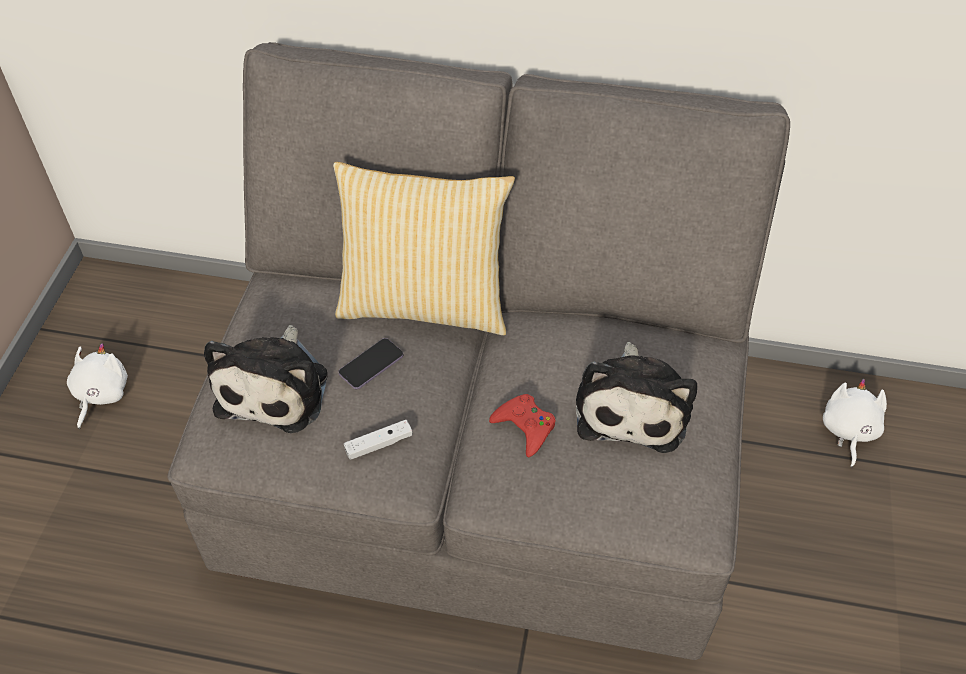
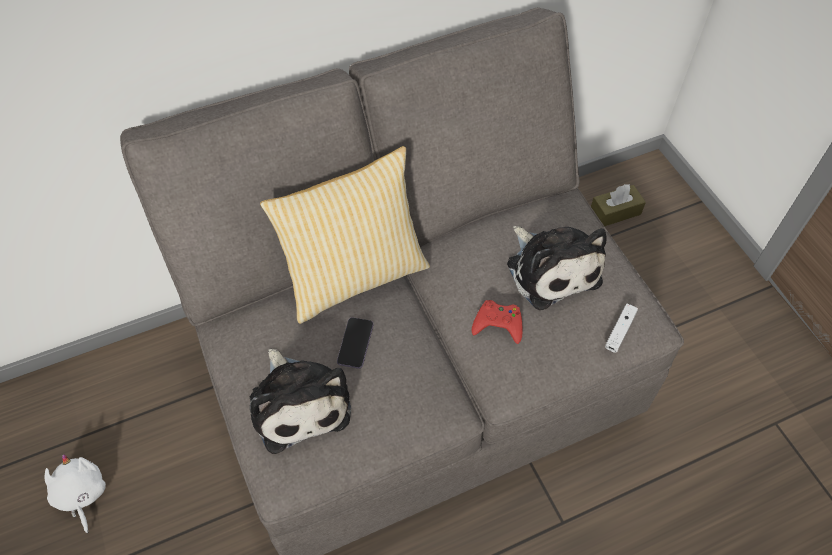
camera: 35 degrees left, 5 degrees up
(379, 444) = (410, 397): white game controller -> white game controller (620, 331)
(848, 430) = (615, 212): white plush toy -> brown tissue box

